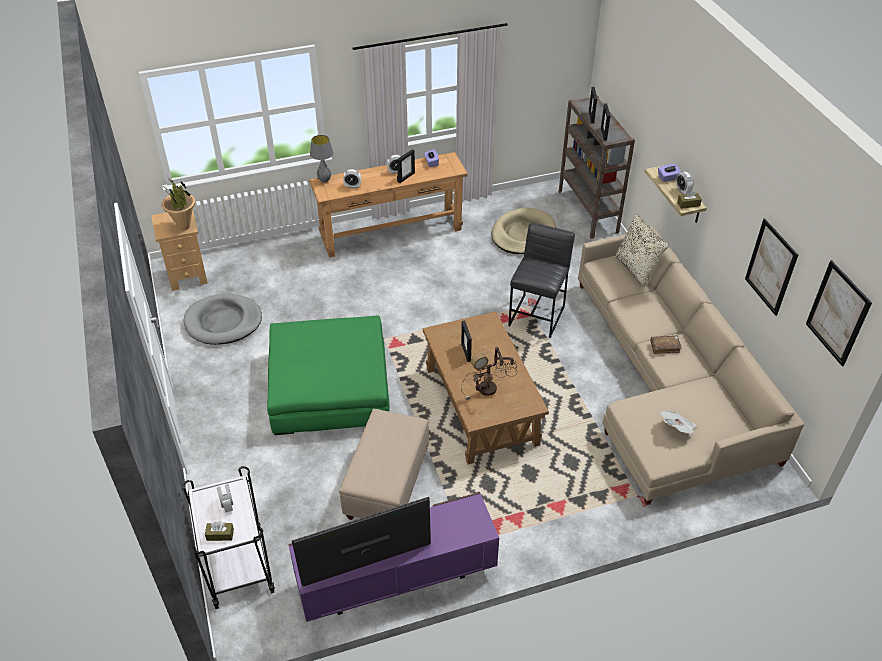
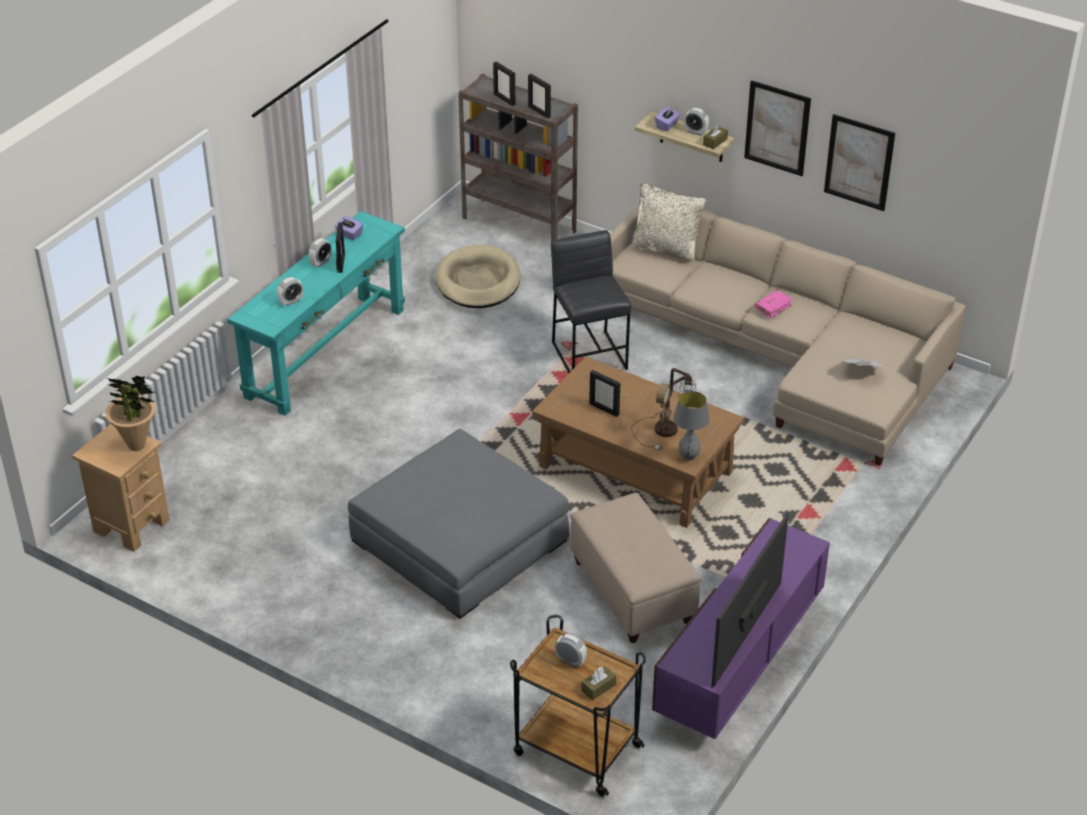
camera: 40 degrees left, 5 degrees down
(223, 322) = (248, 548): grey dog bed -> none
(238, 564) = (576, 749): white cart -> brown cart
(324, 181) = (249, 311): grey table lamp -> grey table lamp (688, 457)
(329, 387) = (459, 542): green ottoman -> grey ottoman
(391, 233) = (326, 353): brown console table -> turquoise console table
(665, 347) = (773, 307): brown book -> pink book
(837, 313) = (969, 169): picture -> picture (777, 128)

